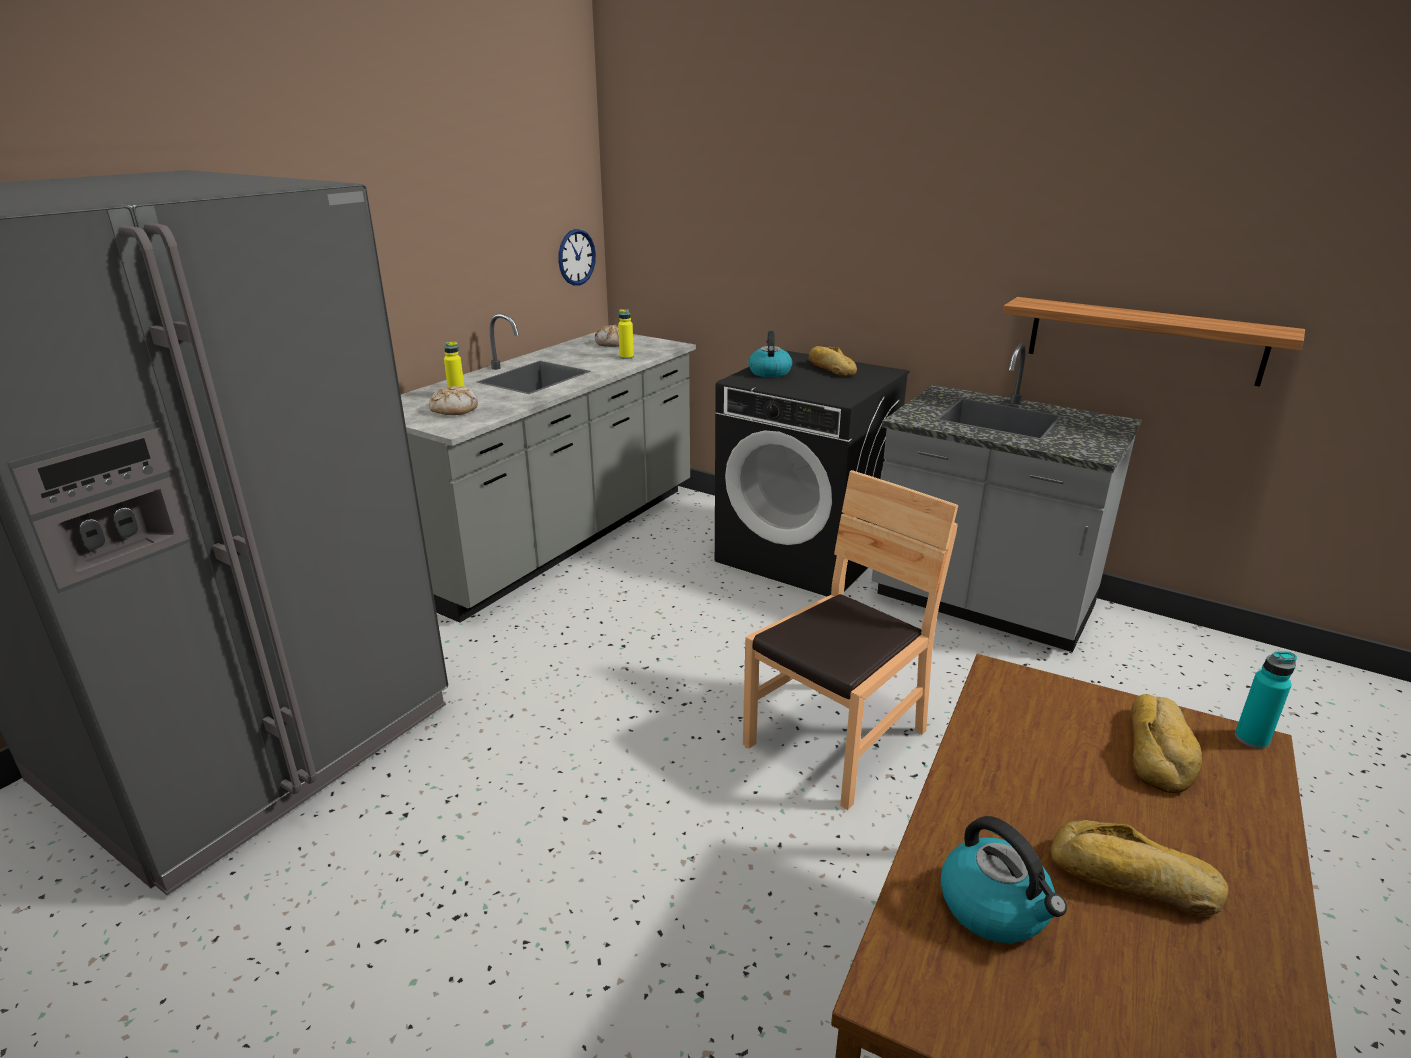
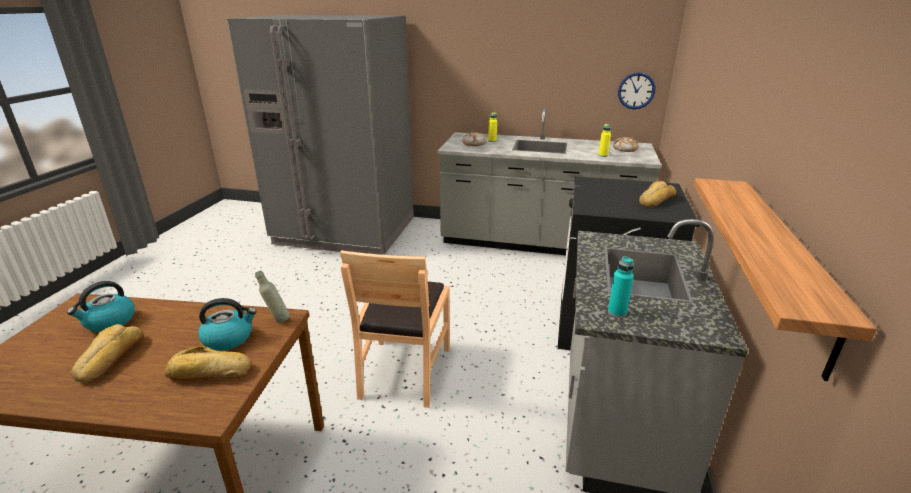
camera: 70 degrees right, 0 degrees up
(769, 372) = (616, 185): kettle -> kettle (229, 338)
(837, 740) = (404, 371): brown chair -> brown chair turned 75 degrees clockwise
(1007, 683) = (277, 320): none -> grey bottle
(1251, 739) = (216, 414): turquoise bottle -> turquoise bottle (617, 312)

